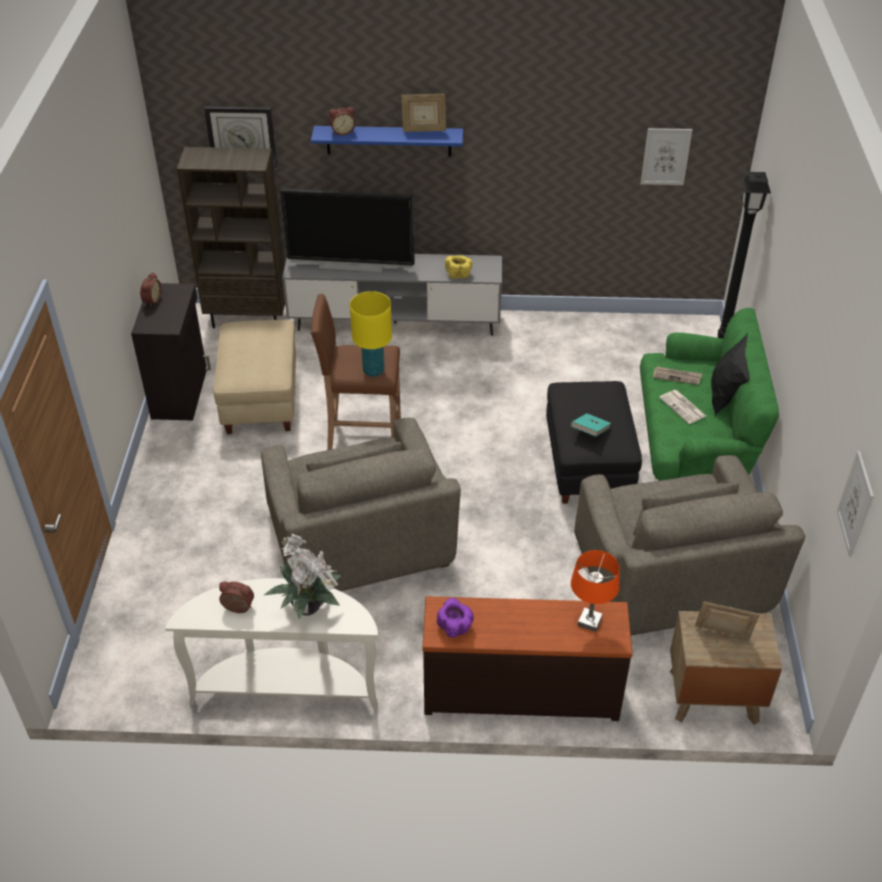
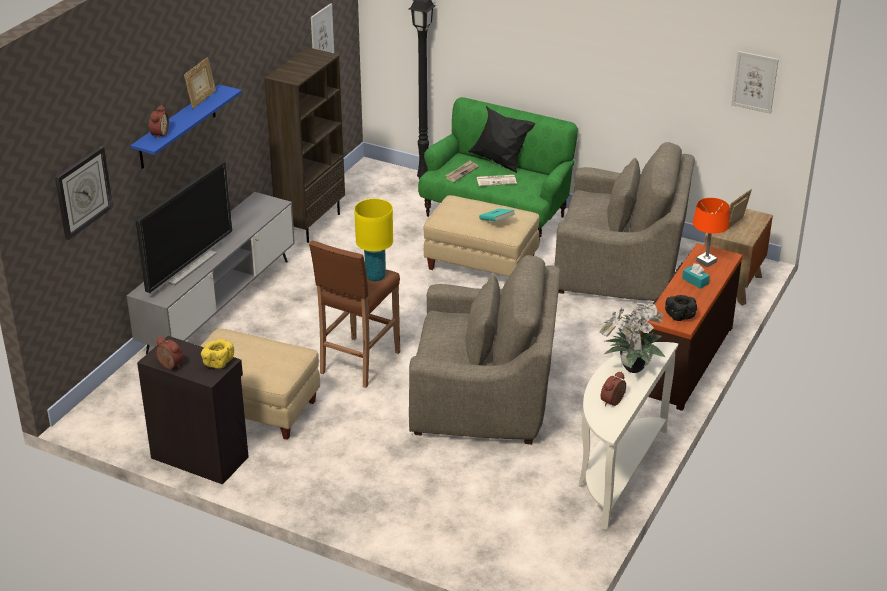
camera: 65 degrees left, 10 degrees down
(248, 318) = (124, 389): brown bookcase -> brown bookcase (311, 224)
(455, 627) = (680, 315): purple bowl -> black bowl
(458, 274) = (259, 217): yellow bowl -> yellow bowl (218, 362)
(538, 622) = (695, 281): none -> turquoise tissue box
(589, 464) = (481, 264): black ottoman -> beige ottoman

